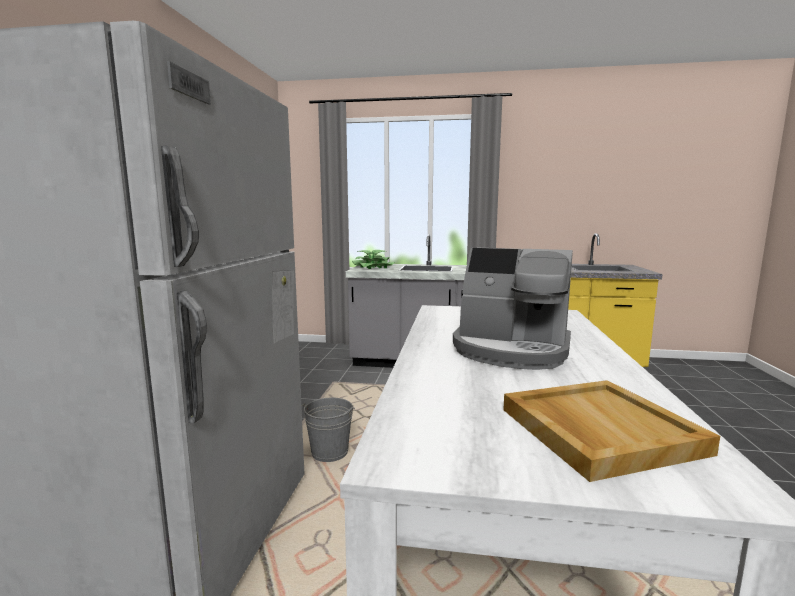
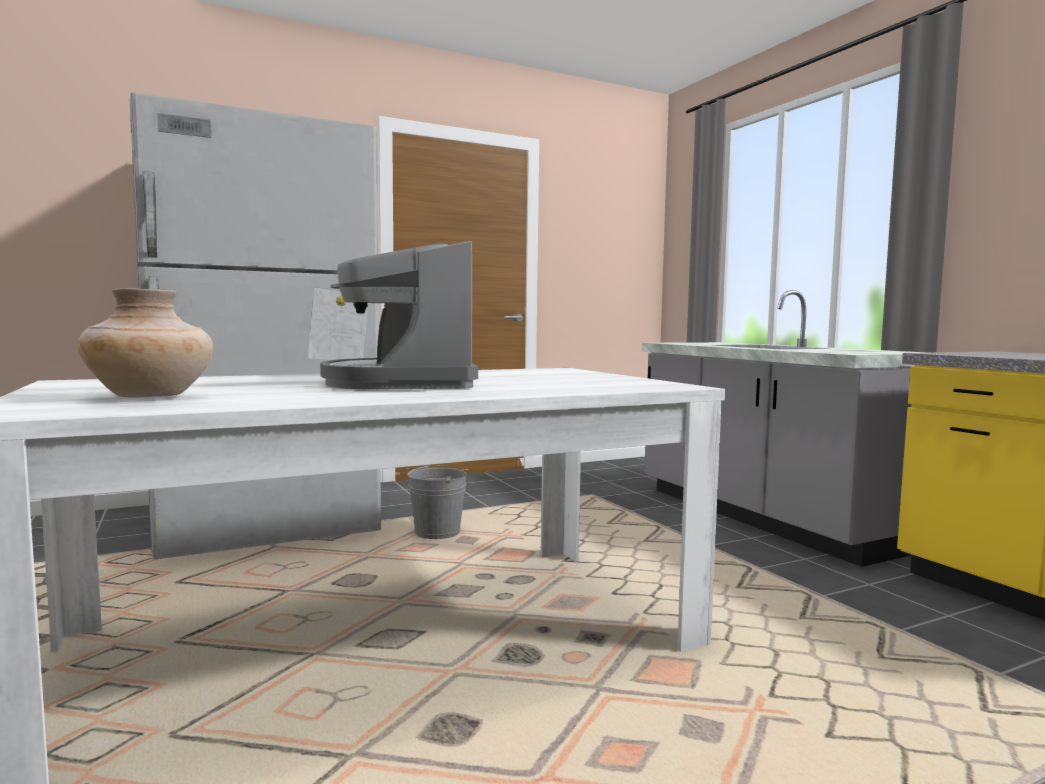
camera: 55 degrees right, 5 degrees down
(373, 267) = (697, 343): potted plant -> none
(597, 430) = (151, 397): beige tray -> beige vase

